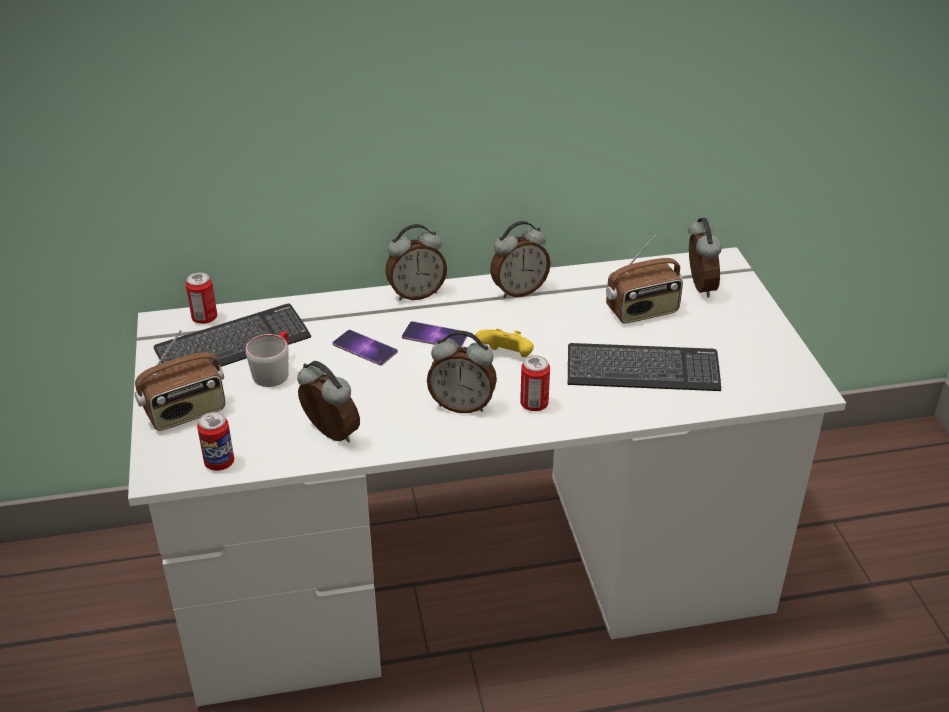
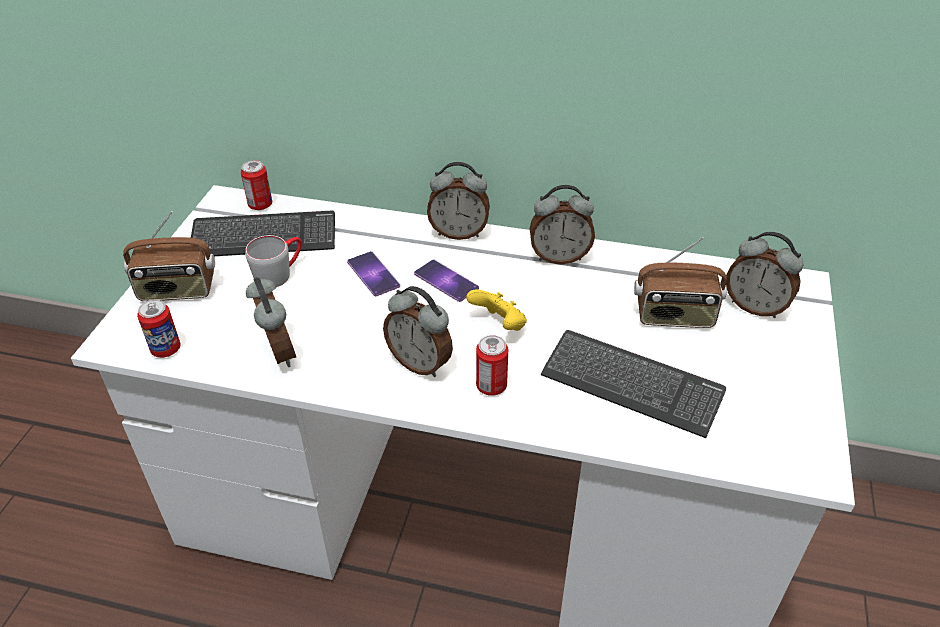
camera: 25 degrees right, 5 degrees up
(698, 287) = (755, 306): alarm clock -> alarm clock turned 105 degrees clockwise

